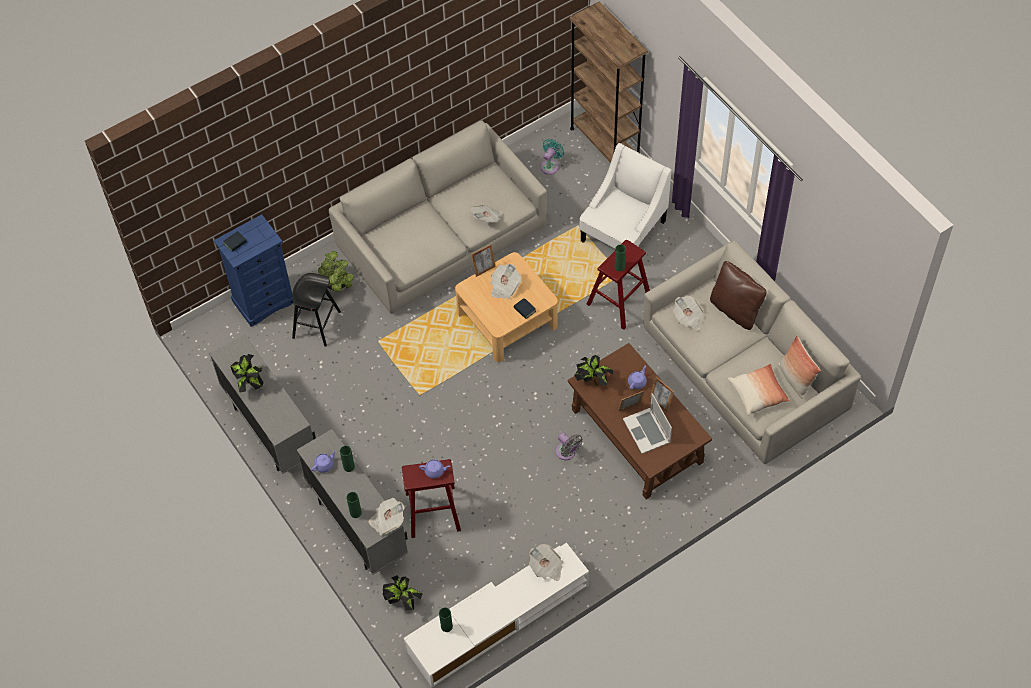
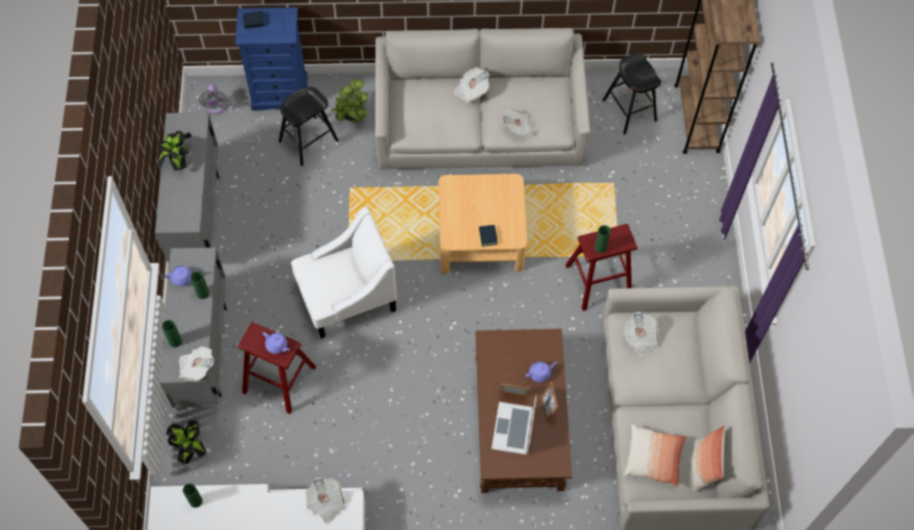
camera: 30 degrees right, 5 degrees up
(484, 269) = (479, 175): picture frame -> none
(504, 287) = (485, 203): newspaper -> newspaper (471, 90)
(550, 166) = (629, 110): turquoise fan -> black stool
(567, 453) = (441, 399): grey fan -> grey fan (216, 107)
(593, 381) = (498, 346): potted plant -> none
(623, 231) = (653, 213): white armchair -> white armchair (346, 296)
(735, 310) = (693, 358): brown pillow -> none

